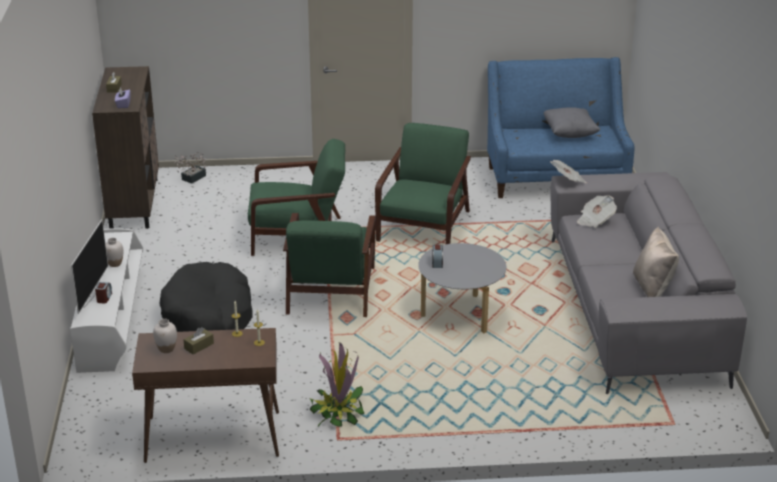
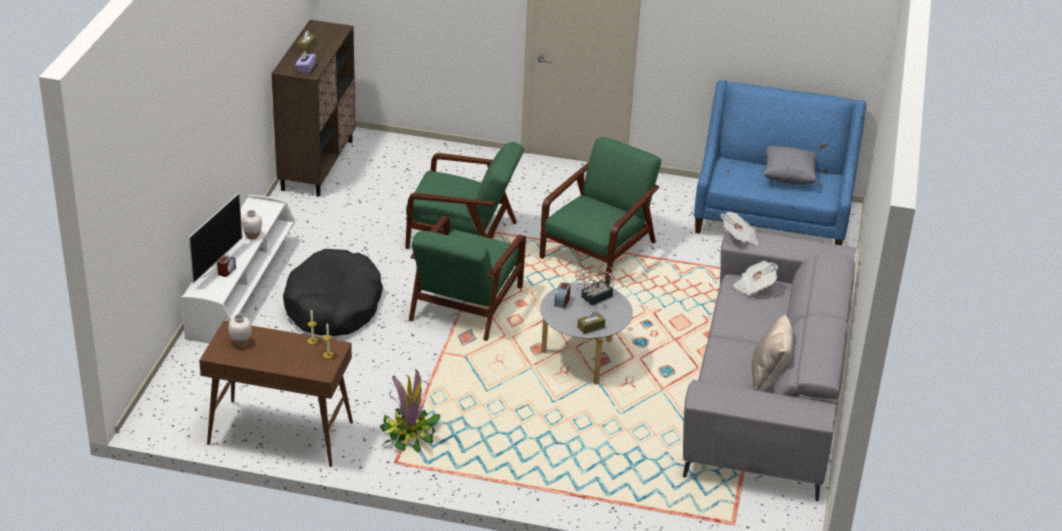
camera: 15 degrees right, 5 degrees up
(191, 178) = (387, 147): potted plant -> potted plant (593, 297)
(199, 346) = (271, 346): brown tissue box -> brown tissue box (590, 327)

